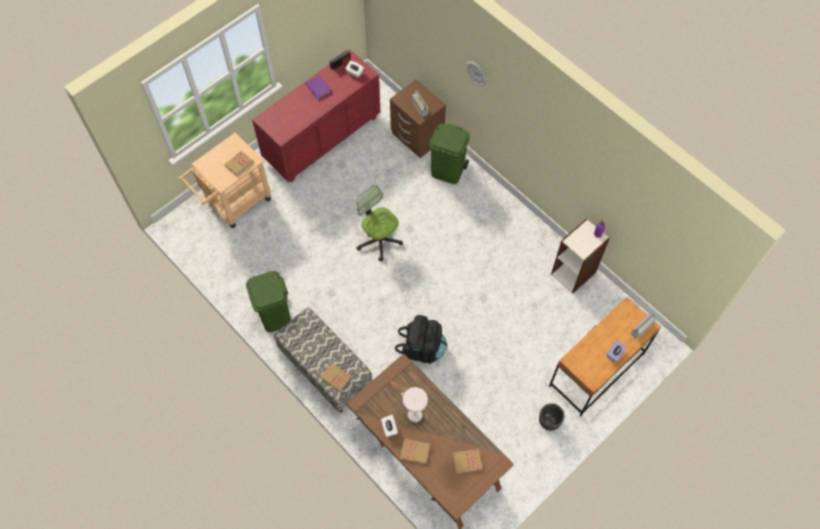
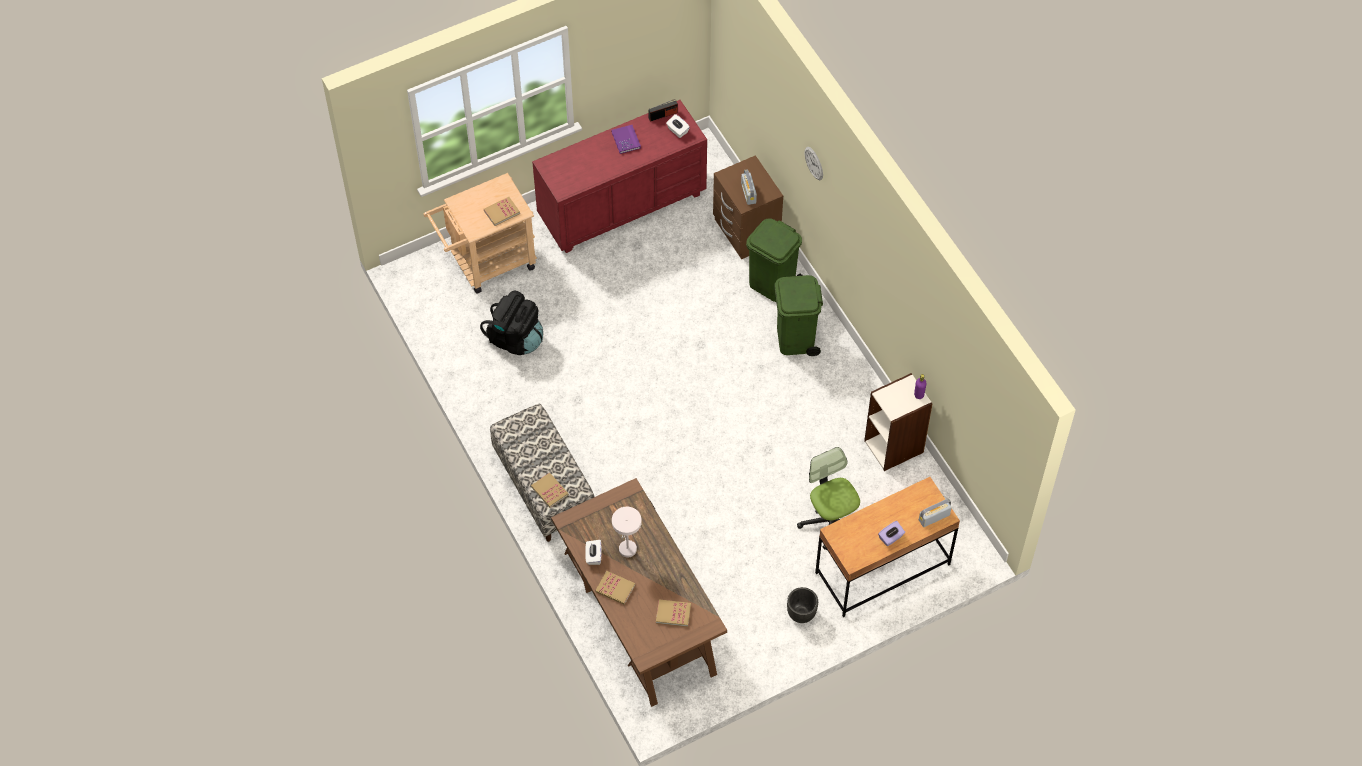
camera: 15 degrees right, 5 degrees down
(276, 316) = (501, 412): green trash can -> green trash can (795, 339)
(379, 240) = (657, 349): office chair -> office chair (830, 520)
(422, 348) = (671, 492): black backpack -> black backpack (515, 338)

